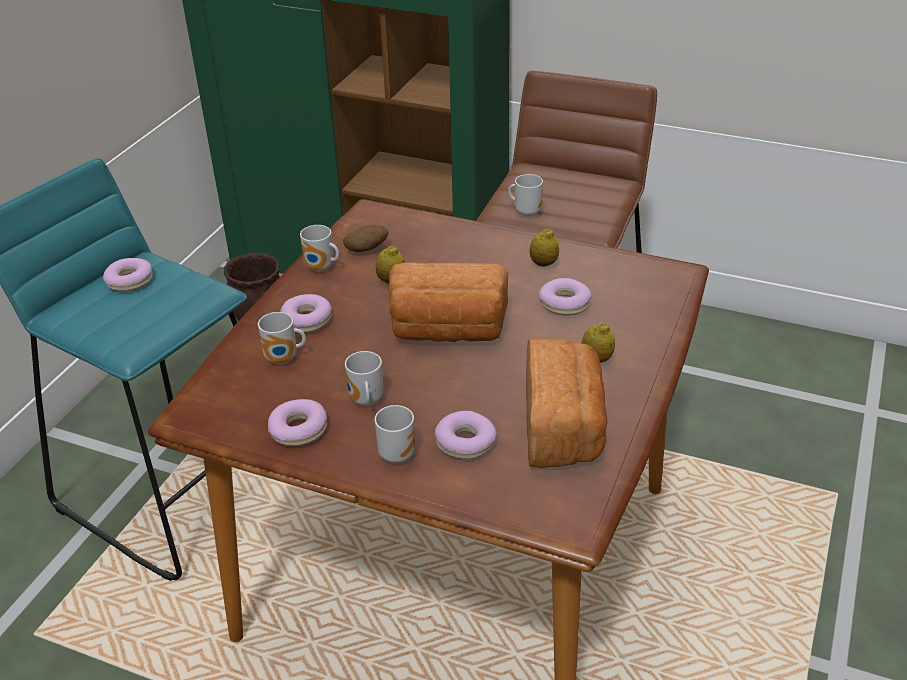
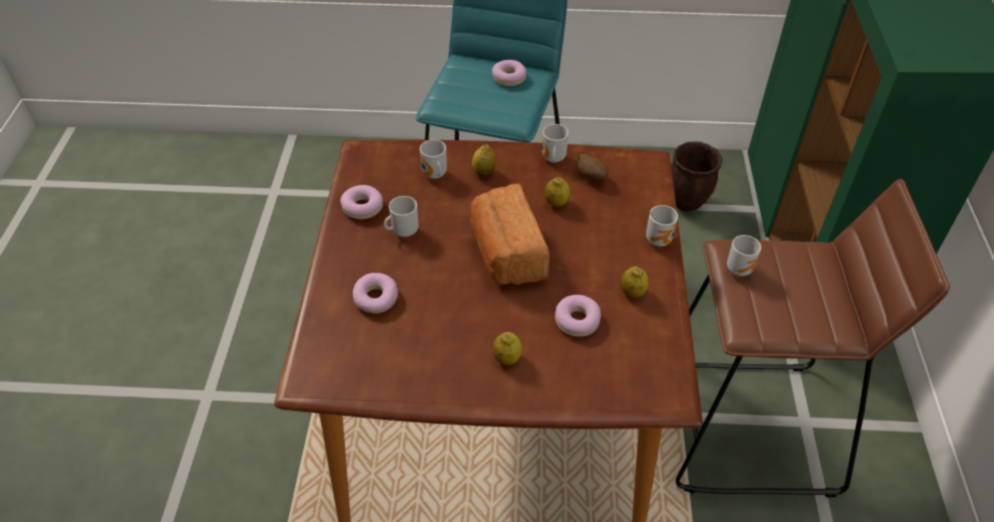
camera: 70 degrees right, 10 degrees up
(307, 320) = (484, 172): donut -> lemon
(397, 453) = (353, 263): mug -> mug (660, 240)
(563, 427) = (411, 353): bread -> none

